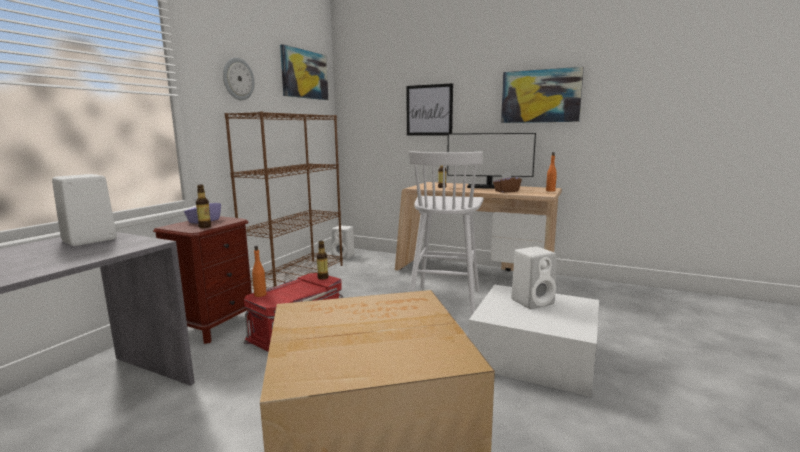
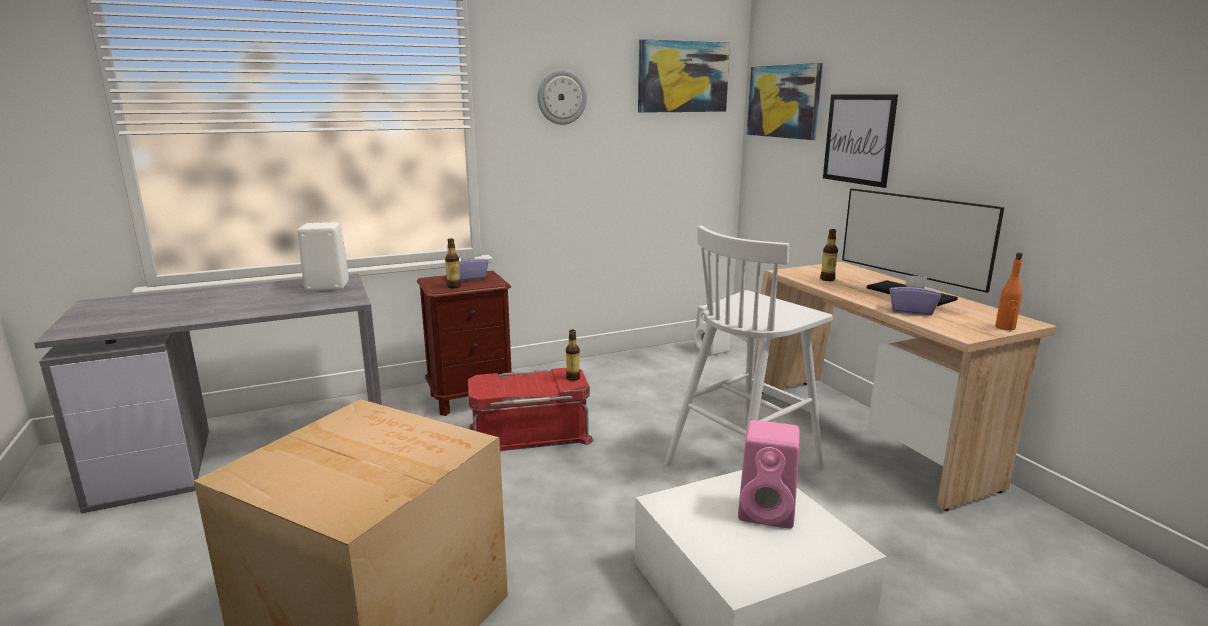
camera: 40 degrees right, 5 degrees up
(260, 294) = (486, 378): orange bottle -> none
(297, 277) = (617, 365): brown bookcase -> none
(506, 191) = (911, 310): brown tissue box -> purple tissue box
(533, 301) = (768, 511): white speaker -> pink speaker
(540, 96) = (1043, 131): picture -> picture (783, 101)

